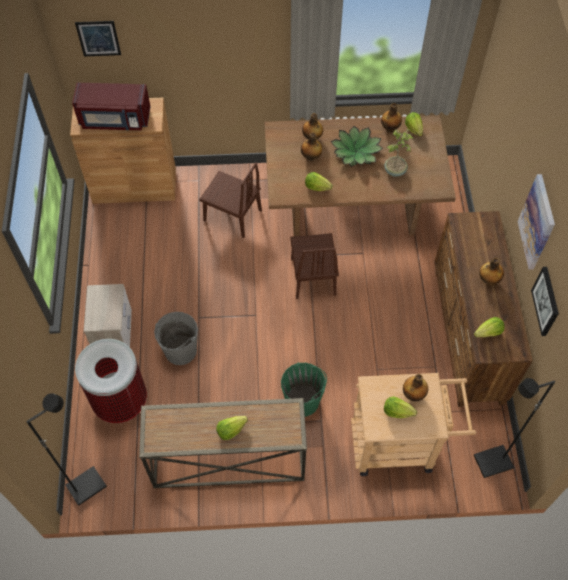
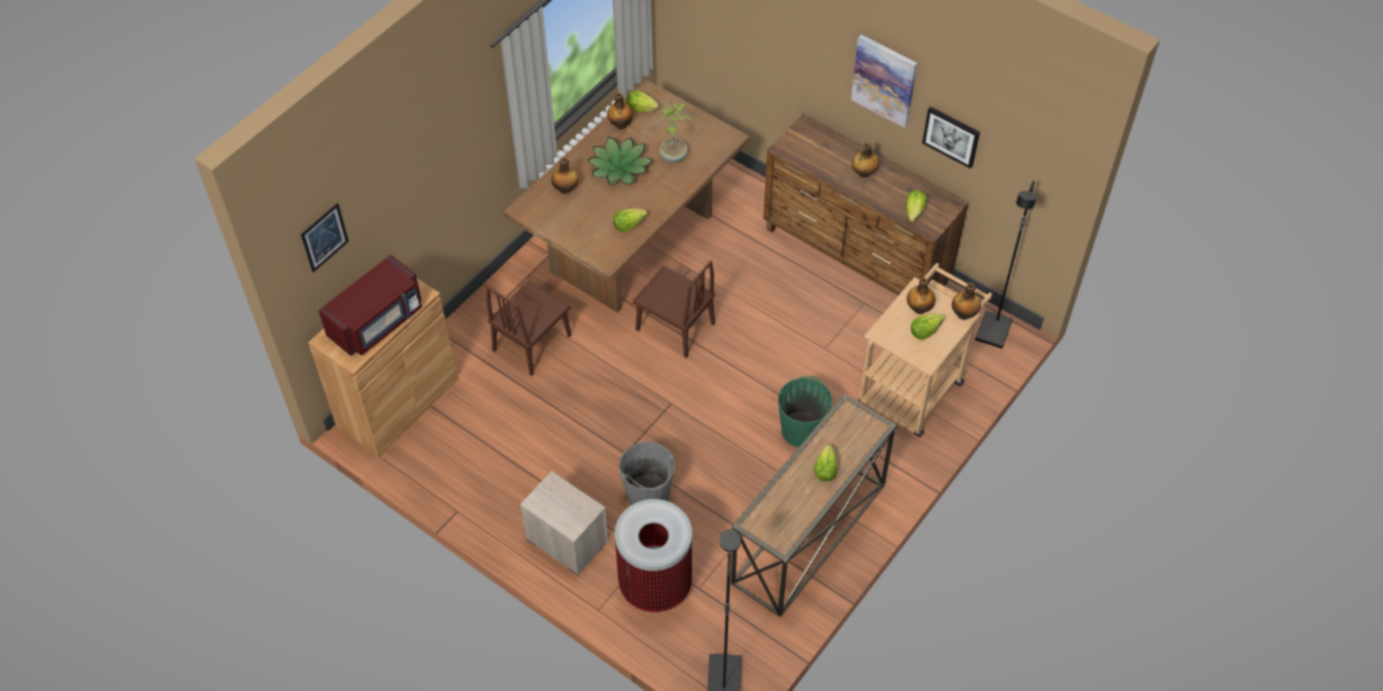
camera: 50 degrees left, 5 degrees down
(232, 215) = (532, 343): brown chair -> brown chair turned 150 degrees clockwise
(311, 157) = (588, 205): bottle -> bottle (964, 314)

